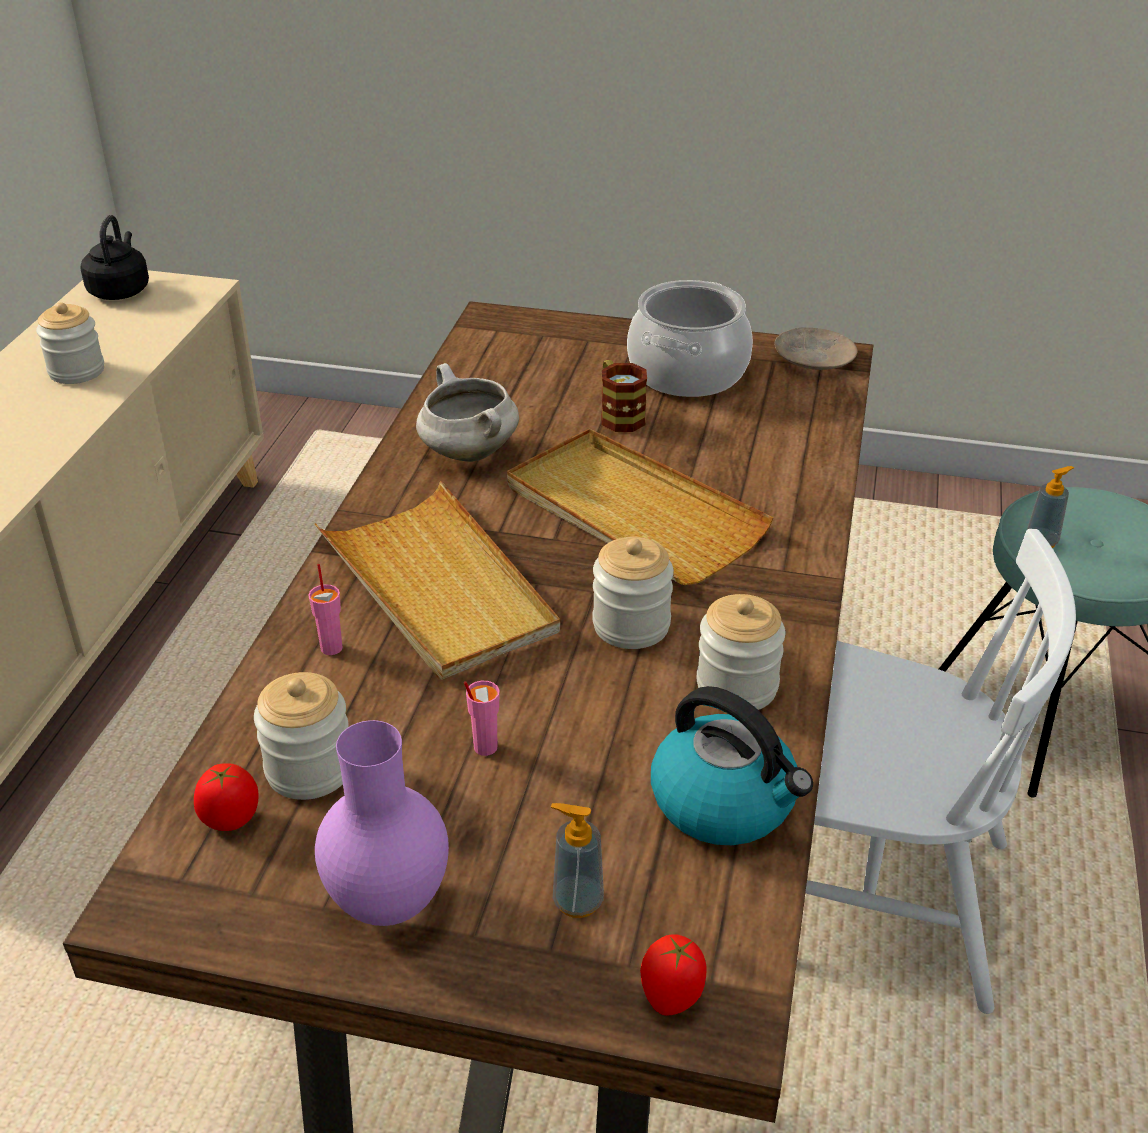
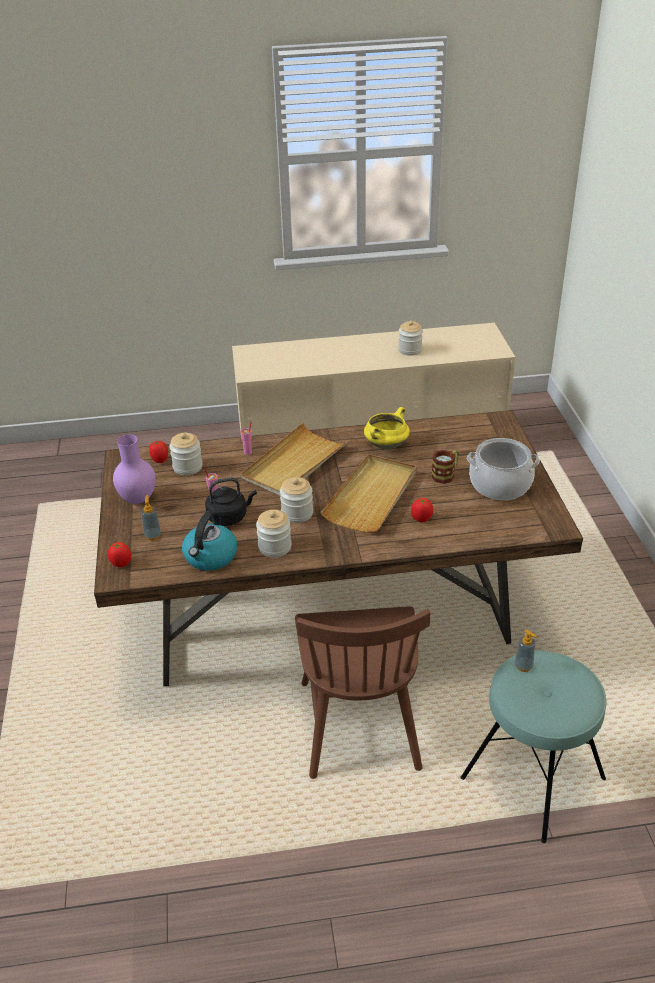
camera: 70 degrees right, 0 degrees up
(120, 290) = (478, 334): black kettle -> black kettle (229, 517)
(467, 452) = (386, 444): white cooking pot -> yellow cooking pot
(741, 476) = (421, 519): none -> tomato
(813, 358) = (548, 520): beige plate -> none
(870, 894) = (359, 723): white chair -> brown chair

